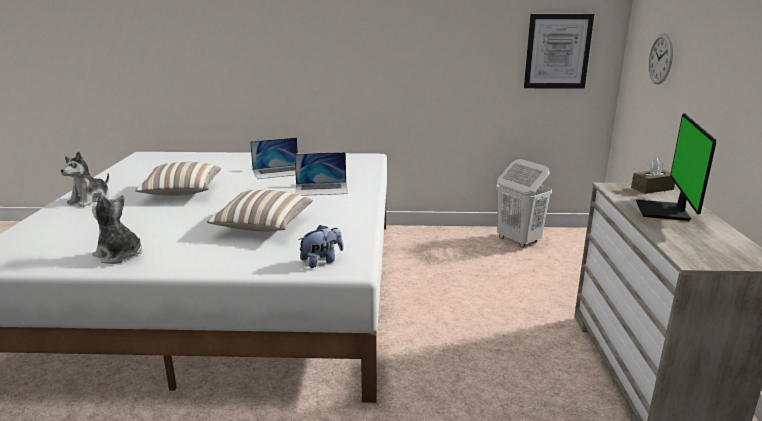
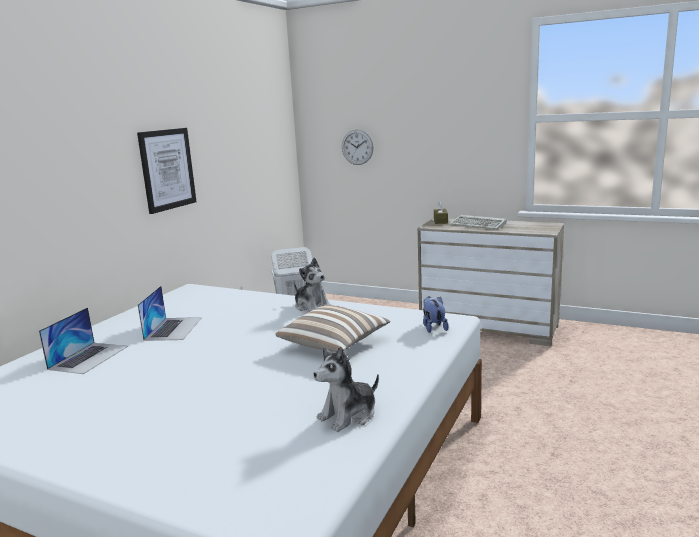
camera: 65 degrees left, 5 degrees down
(90, 200) = (106, 447): plush toy -> plush toy (312, 306)
(182, 192) = (170, 381): pillow -> none
(321, 189) = (259, 314): laptop -> laptop (89, 357)
(557, 51) = (268, 155): picture -> picture (167, 169)
(665, 212) = (479, 225): monitor -> keyboard

